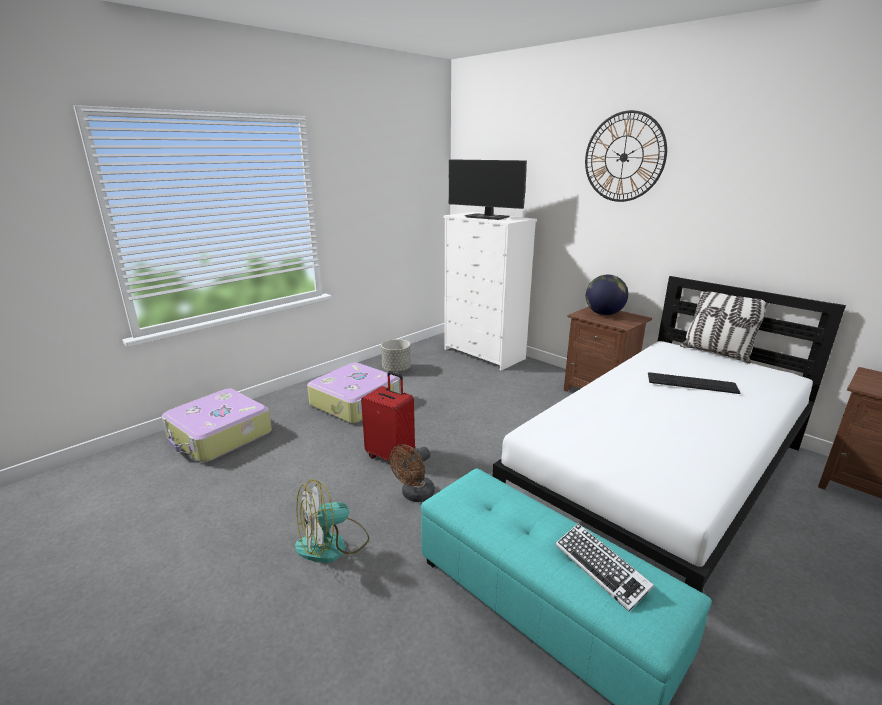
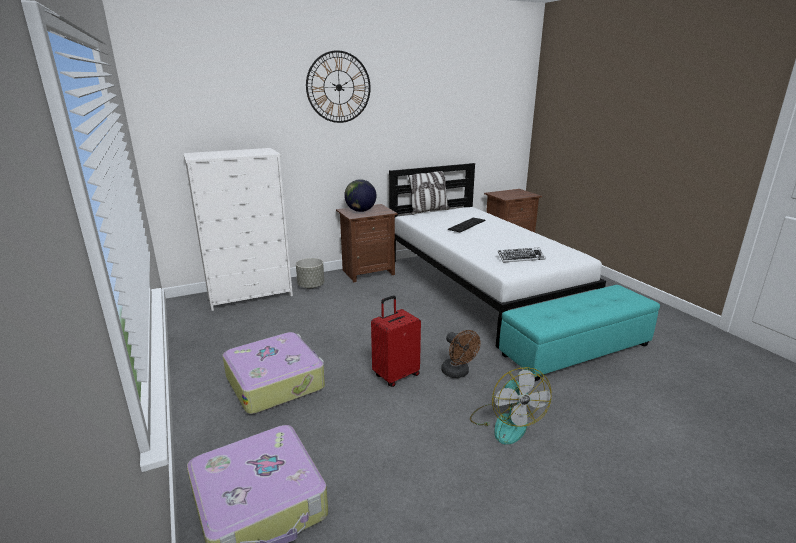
camera: 70 degrees left, 0 degrees up
(396, 369) = (224, 345): grey planter -> grey planter (311, 286)
(488, 217) = (234, 153): monitor -> none
(601, 569) = (605, 298): keyboard -> keyboard (521, 258)

